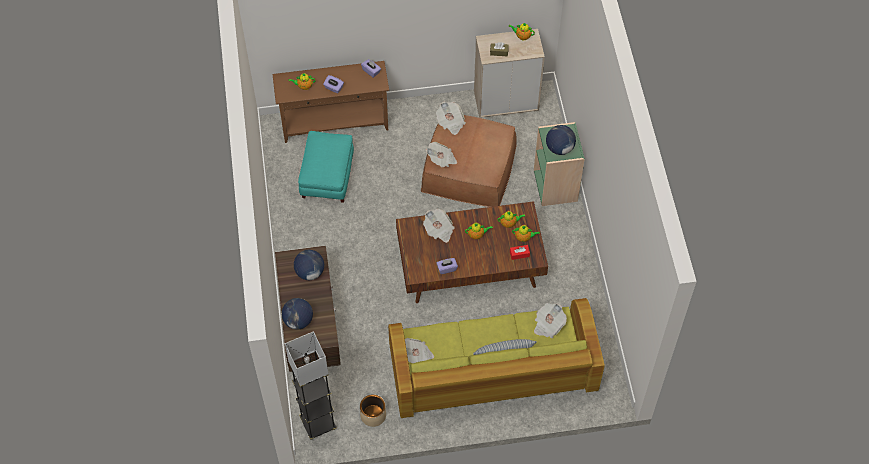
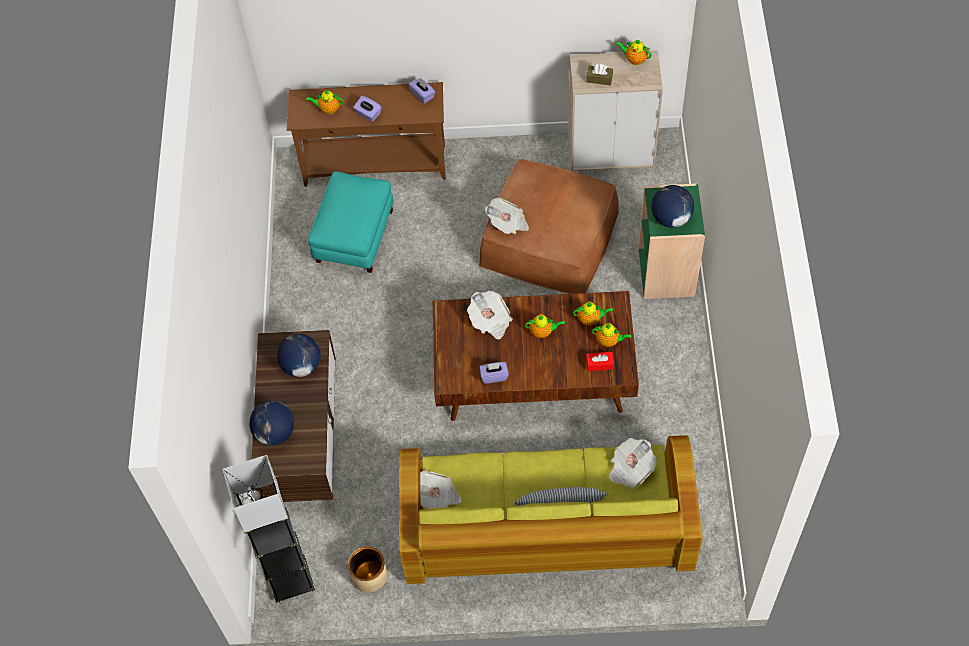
camera: 10 degrees right, 0 degrees up
(450, 122) = (527, 174): newspaper -> none

